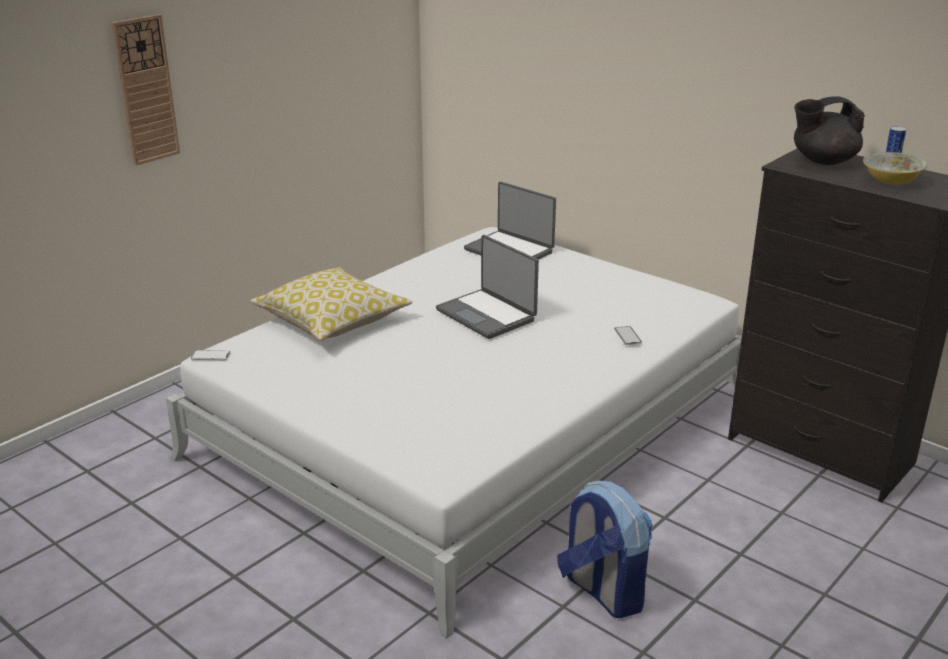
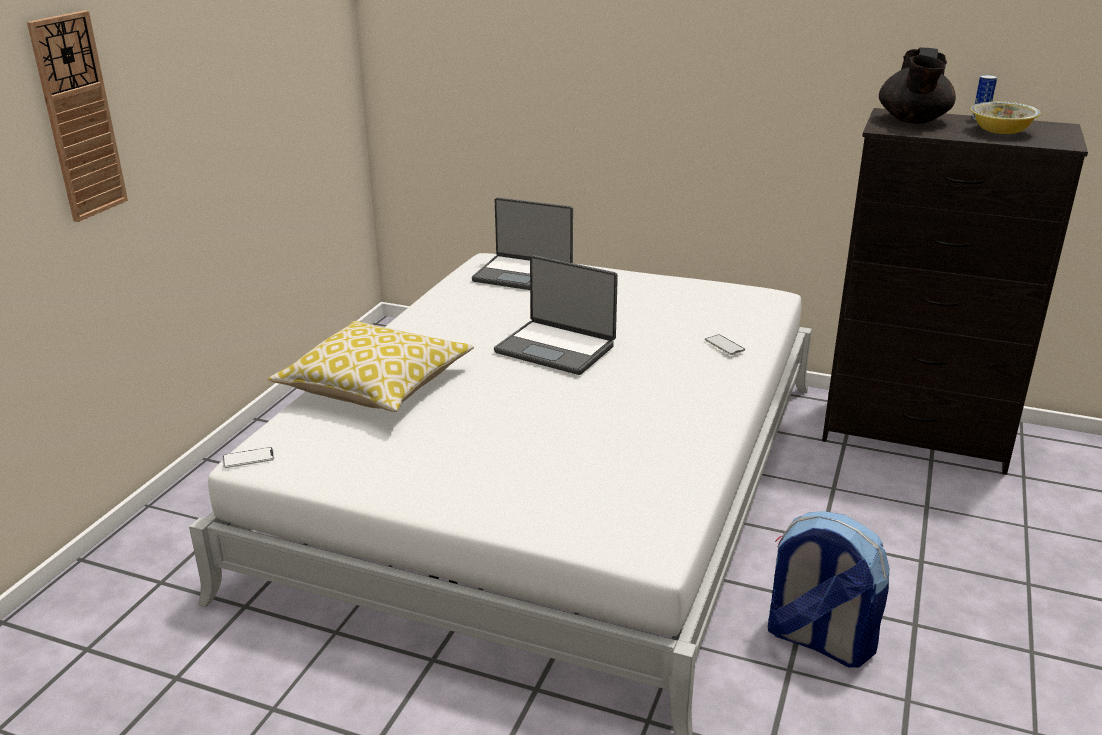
camera: 20 degrees left, 0 degrees up
(823, 161) = (913, 121): black teapot -> black teapot turned 45 degrees counterclockwise

